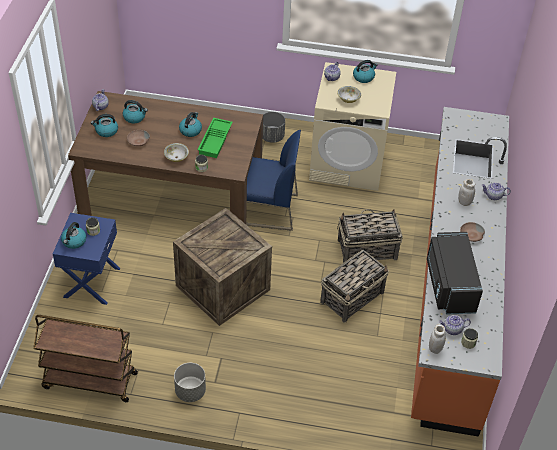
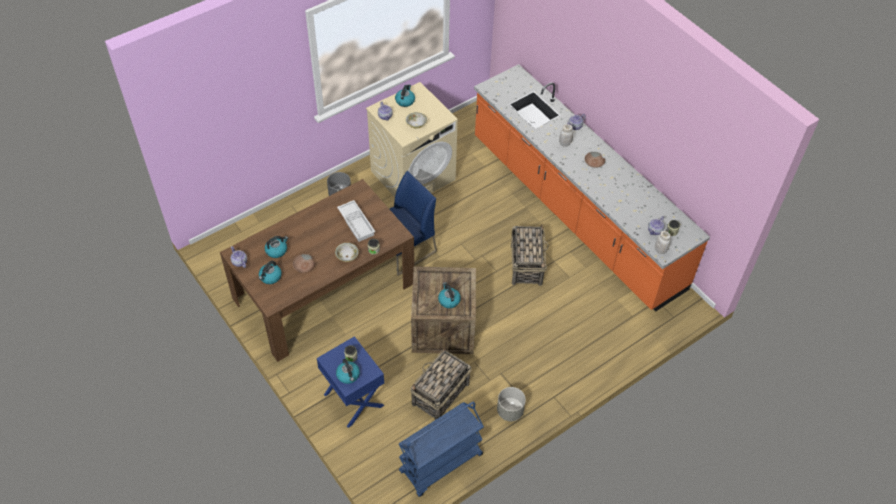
camera: 45 degrees left, 5 degrees up
(89, 381) = (441, 464): brown cart -> blue cart
(190, 130) = (329, 229): kettle -> kettle (448, 300)
(216, 141) = (357, 223): green tray -> white tray
(366, 249) = (496, 226): basket -> basket (440, 394)
(449, 285) = (621, 204): black microwave -> none

